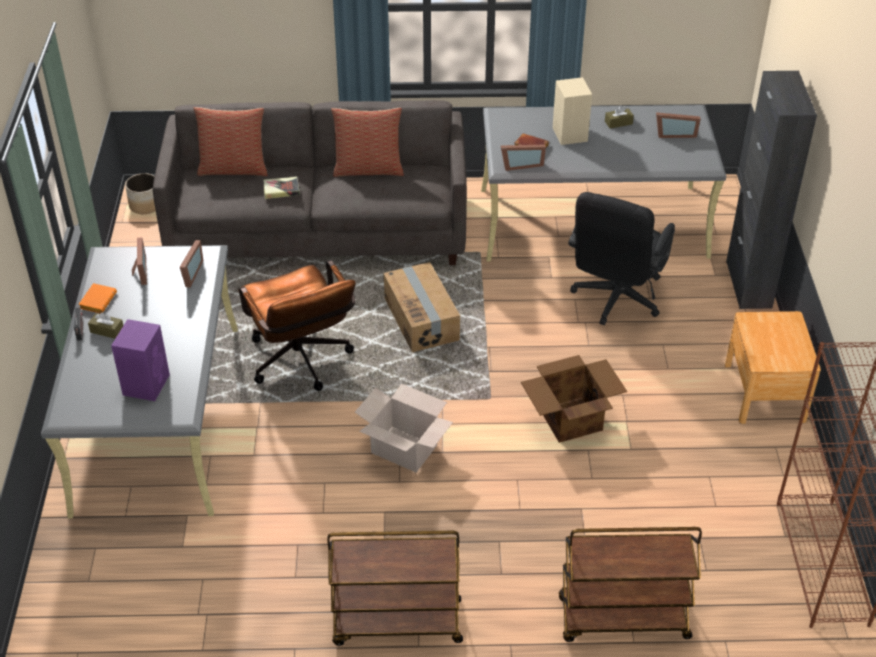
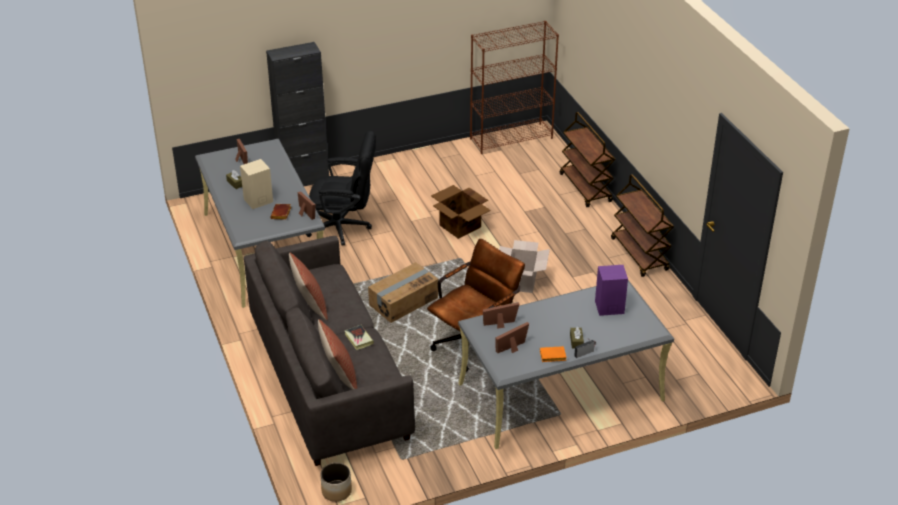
camera: 110 degrees left, 5 degrees down
(764, 392) = (399, 165): brown nightstand -> none

